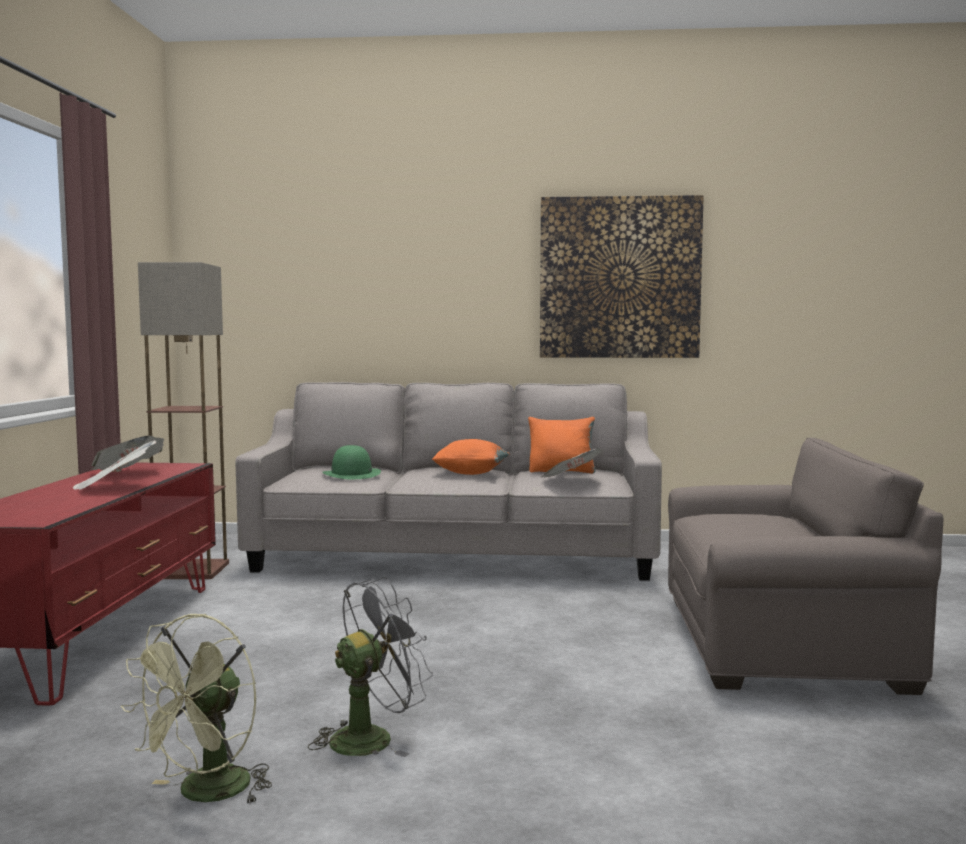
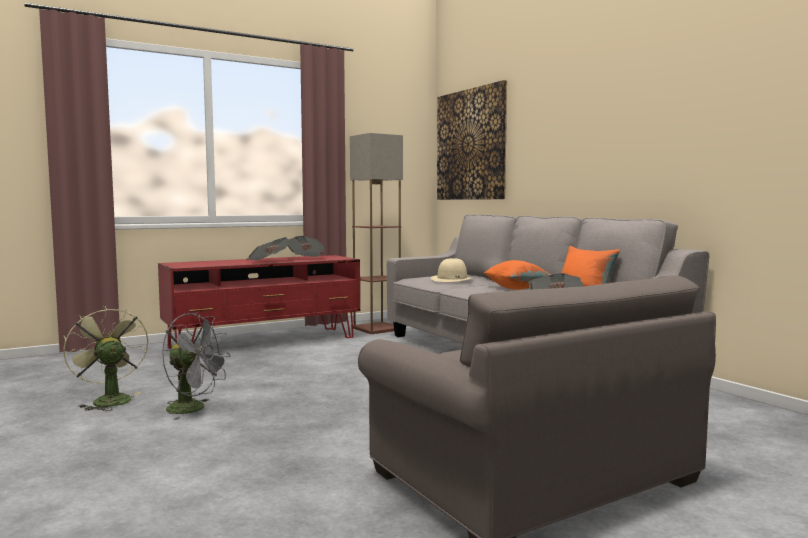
camera: 55 degrees right, 0 degrees up
(205, 794) = (108, 400): green fan -> green fan turned 60 degrees clockwise
(352, 474) = (452, 279): green hat -> beige hat
(619, 278) = (695, 112): picture -> picture (471, 145)

